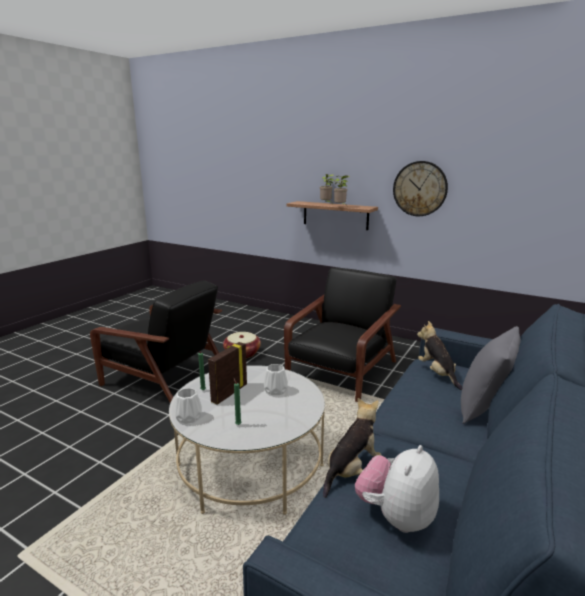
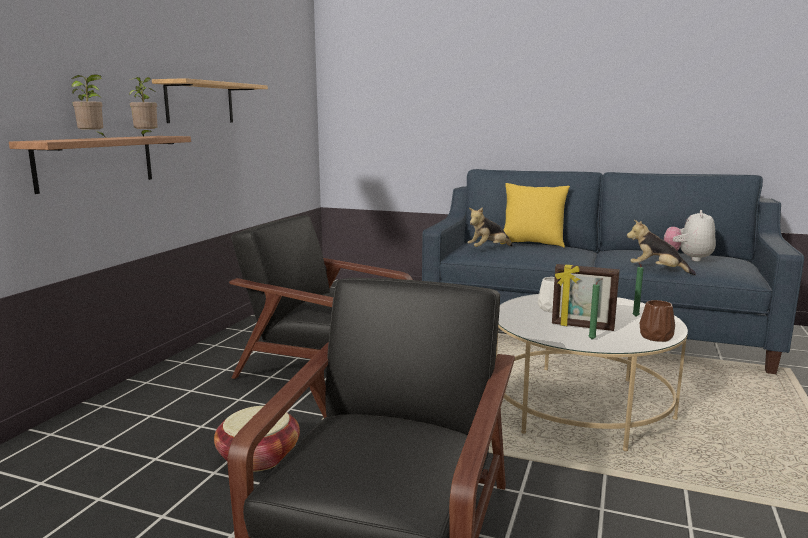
camera: 100 degrees left, 5 degrees down
(188, 418) = (656, 337): white vase -> brown vase
(396, 516) = (688, 258): plush toy -> plush toy turned 90 degrees clockwise
(420, 189) = (200, 103): wall clock -> shelf
(485, 408) = (532, 244): grey pillow -> yellow pillow

